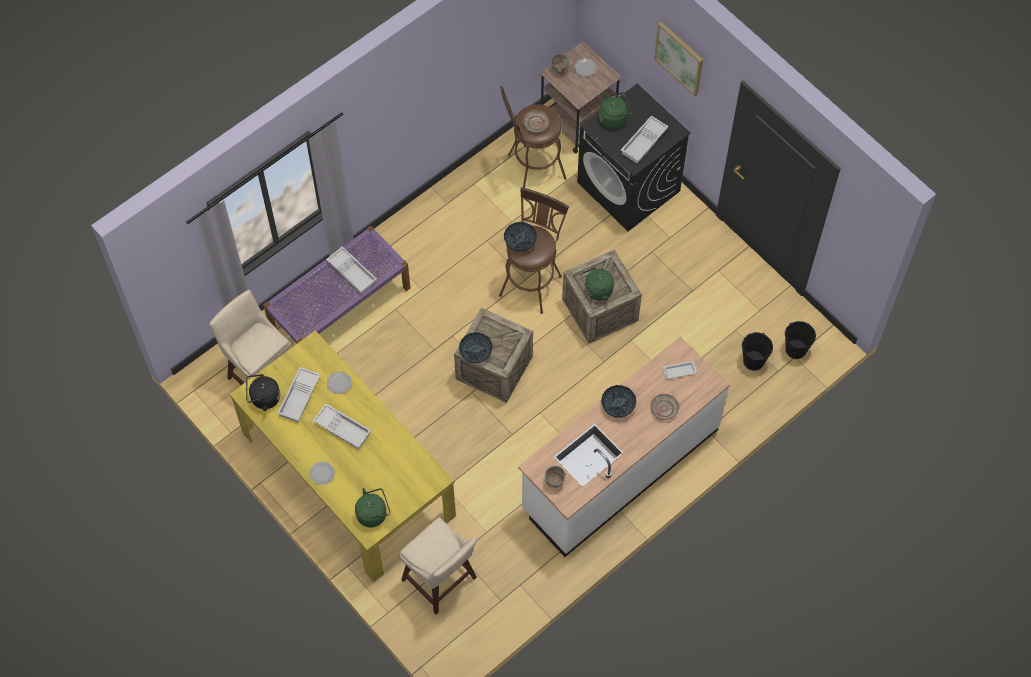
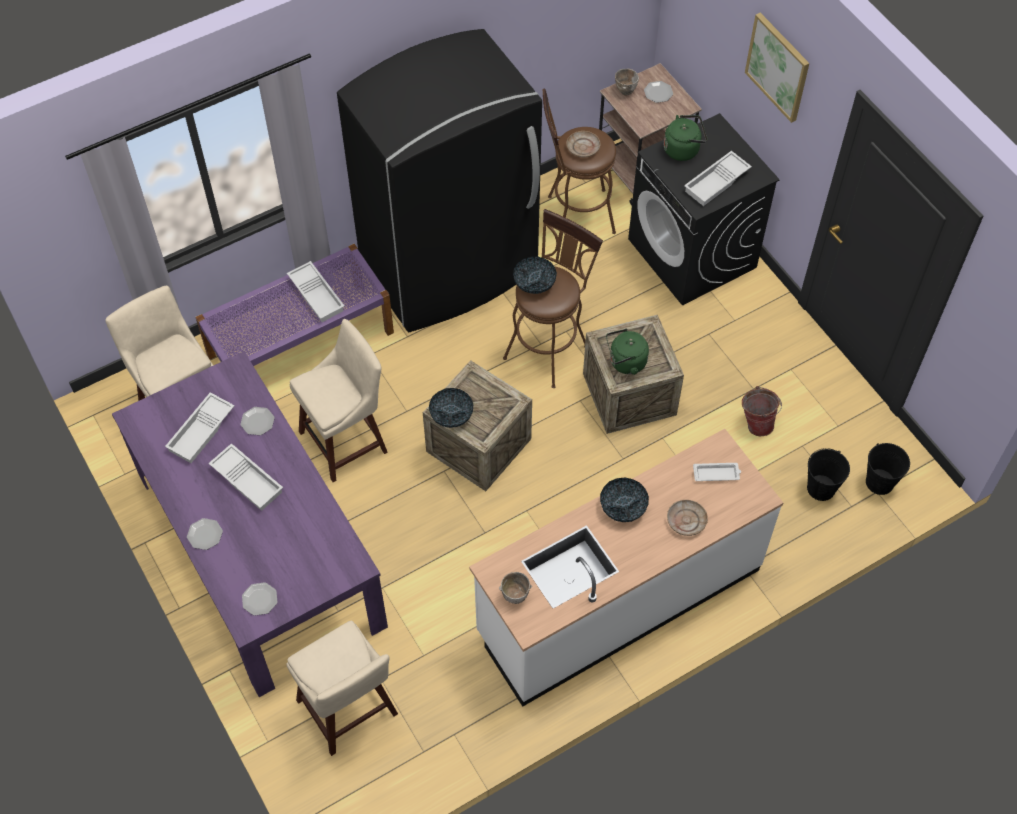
camera: 10 degrees right, 5 degrees down
(263, 398) = (154, 426): black kettle -> none
(348, 474) = (260, 549): yellow dining table -> purple dining table
(373, 513) = (260, 600): green kettle -> plate
(394, 379) = (347, 440): none -> beige chair
(443, 229) = (450, 269): none -> black fridge
(699, 317) = (756, 422): none -> bucket

